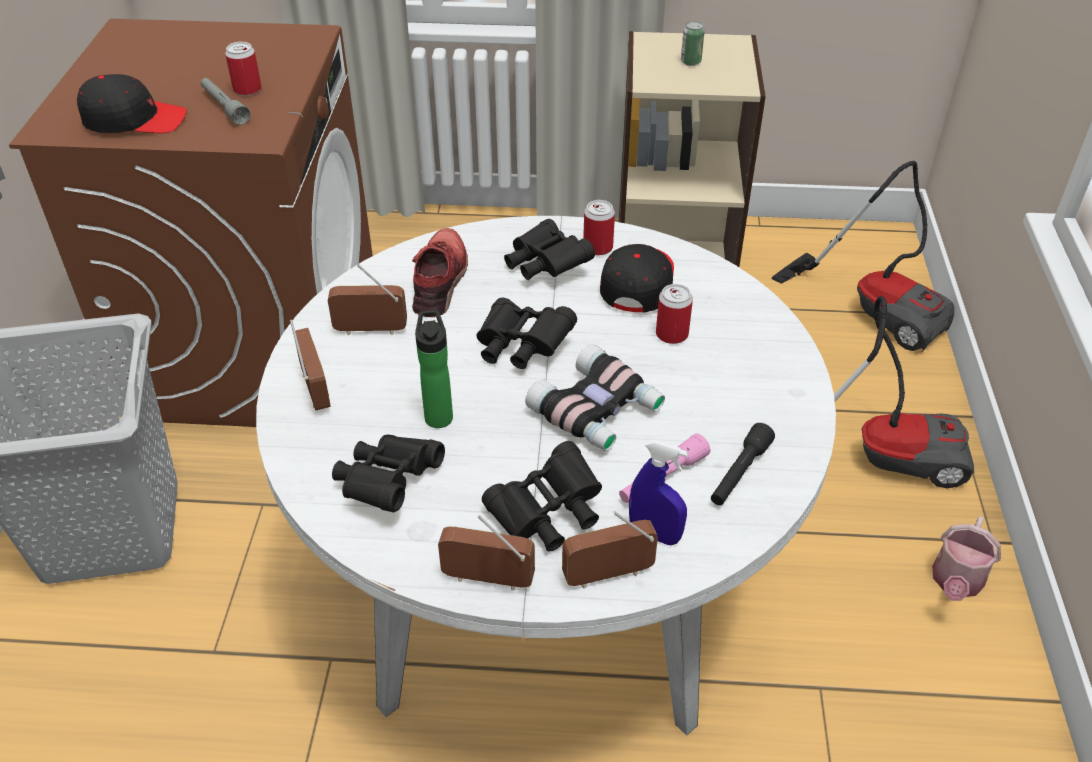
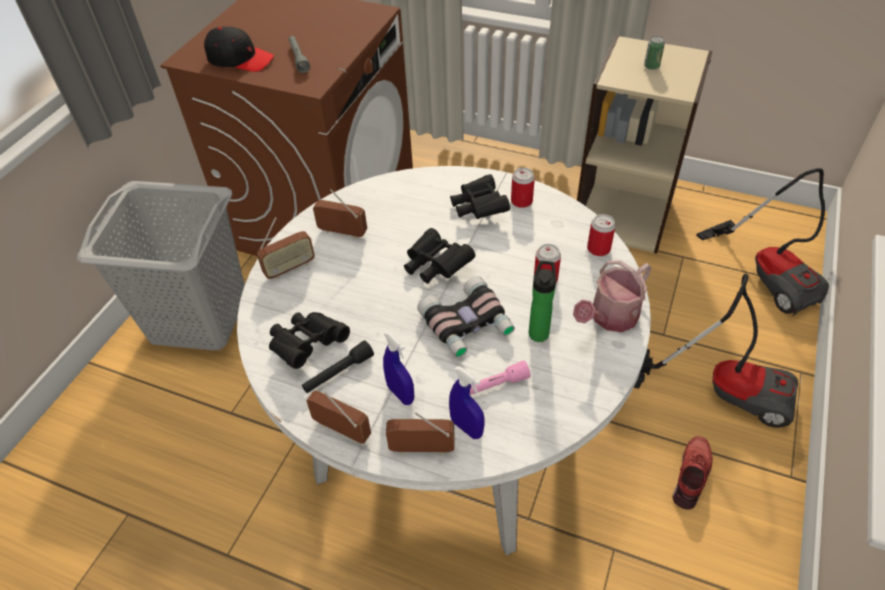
camera: 20 degrees right, 5 degrees up
(247, 90) = (318, 47): can -> can (598, 249)
(315, 390) = (290, 268): radio -> radio turned 60 degrees clockwise
(438, 415) = (360, 304): bottle -> bottle (539, 331)
(441, 280) = (403, 205): red shoe -> red shoe (692, 476)
(547, 514) = (400, 394): black binoculars -> blue spray bottle
(638, 283) = (538, 234): black cap -> none
(739, 473) = (547, 397): black flashlight -> black flashlight (338, 373)
(955, 582) = (748, 500): watering can -> watering can (610, 318)

